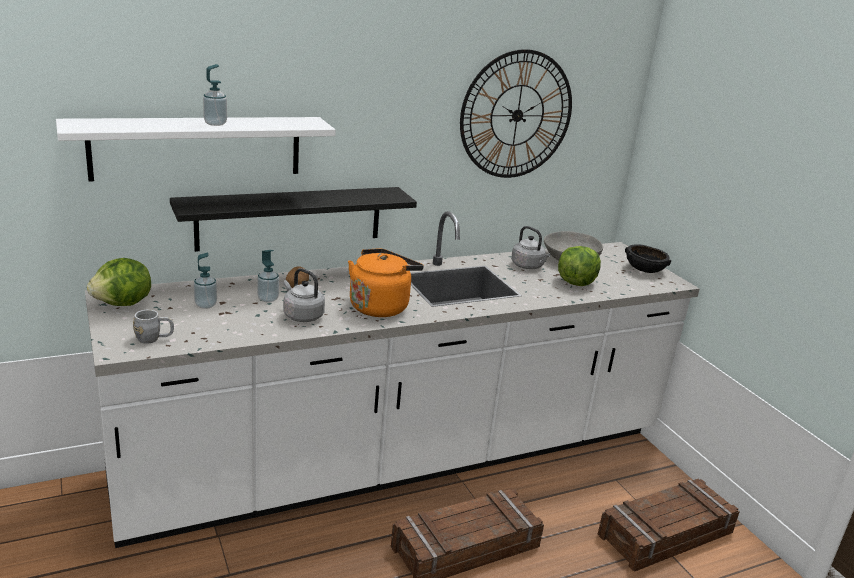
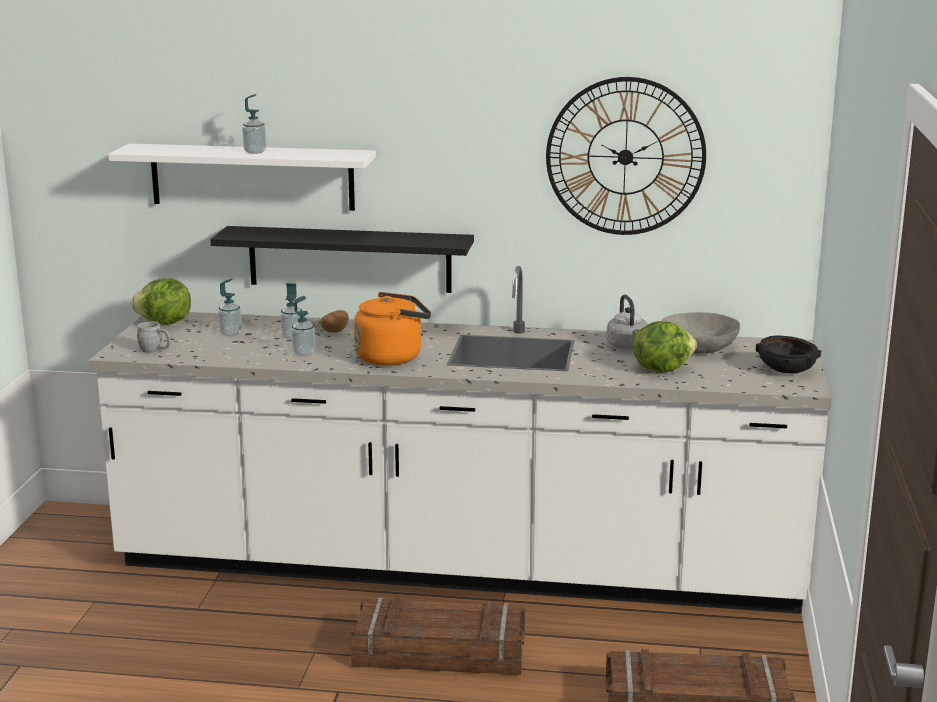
camera: 35 degrees right, 5 degrees down
(302, 316) = (304, 353): grey kettle -> soap dispenser

